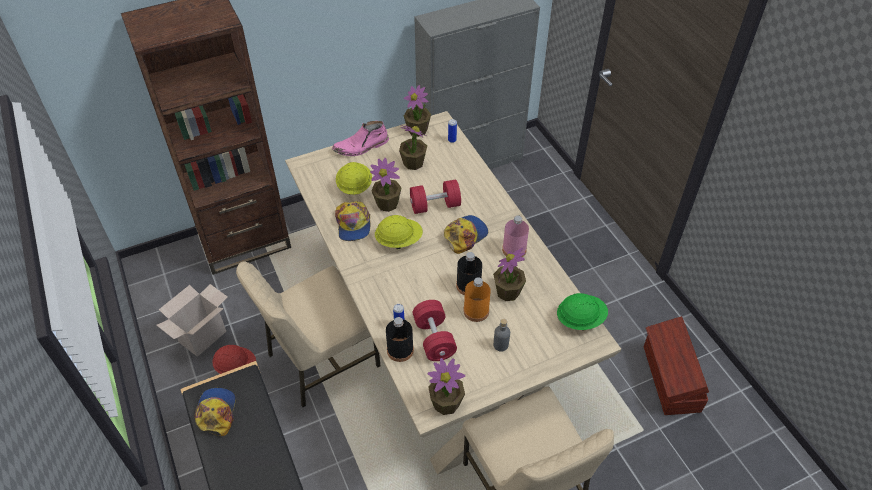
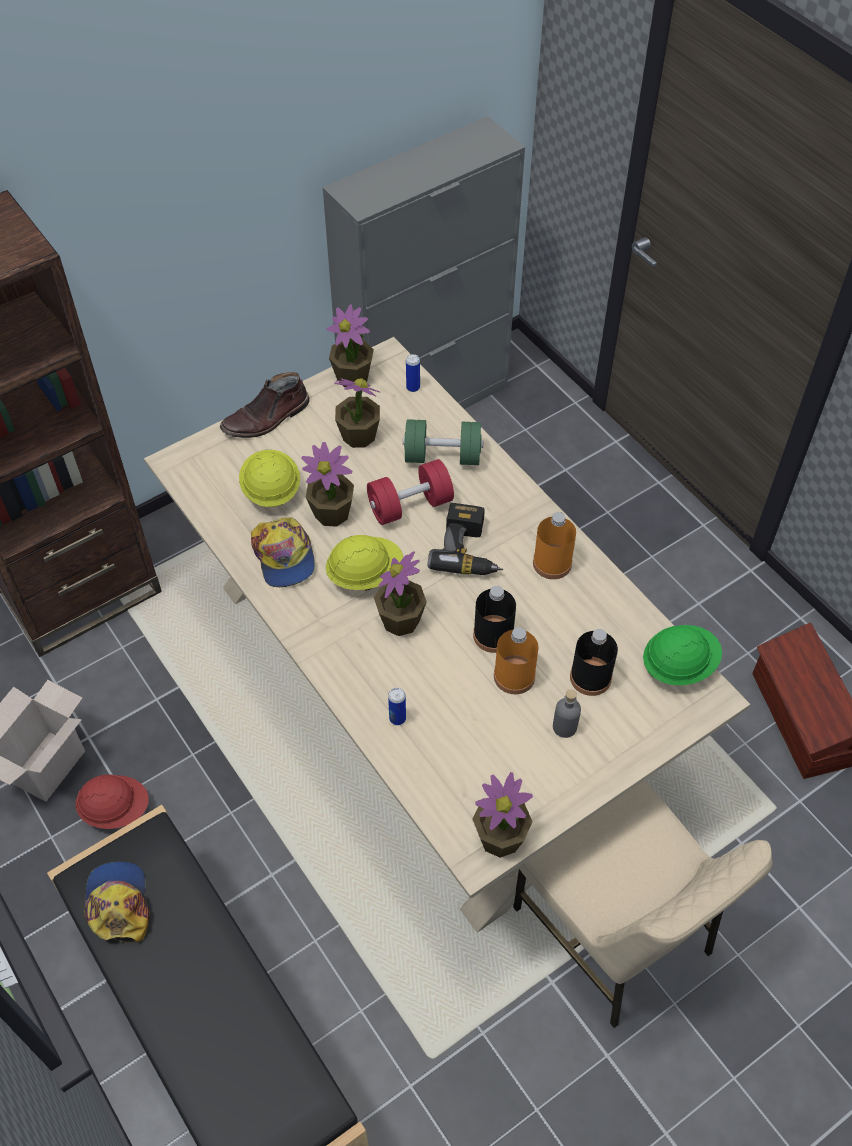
camera: 10 degrees left, 5 degrees up
(321, 360) = (252, 775): beige chair -> none
(361, 147) = (266, 418): pink boot -> brown boot
(400, 350) = (408, 761): black bottle -> black bottle (590, 677)
(434, 338) = (458, 733): red dumbbell -> none
(461, 180) = (442, 456): none -> green dumbbell
(465, 235) = (469, 550): cap -> power drill
(508, 292) = (557, 637): potted plant -> potted plant (400, 620)
(514, 249) = (552, 563): pink bottle -> orange bottle

